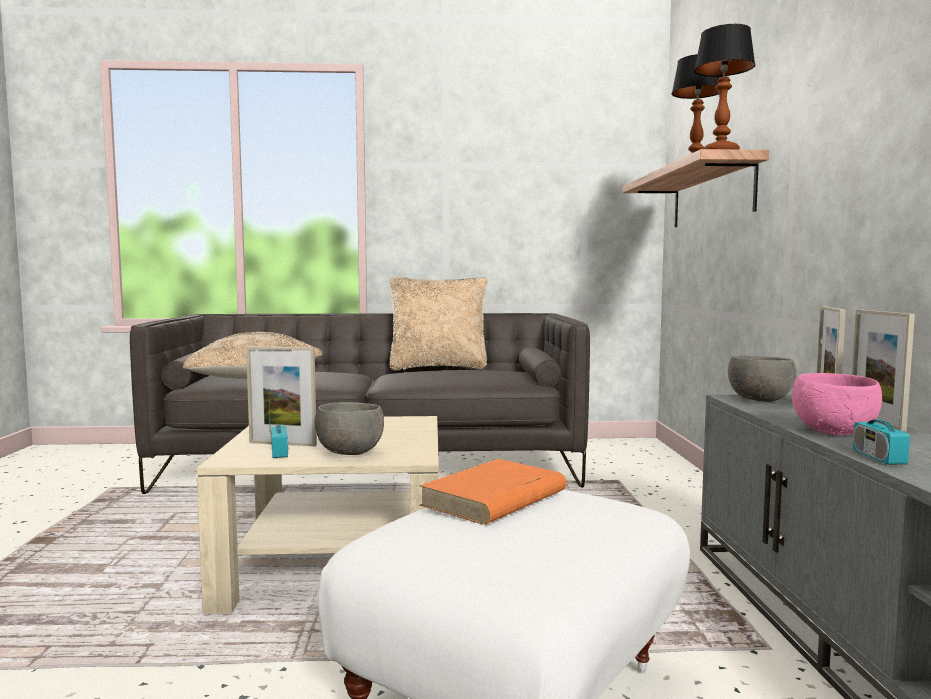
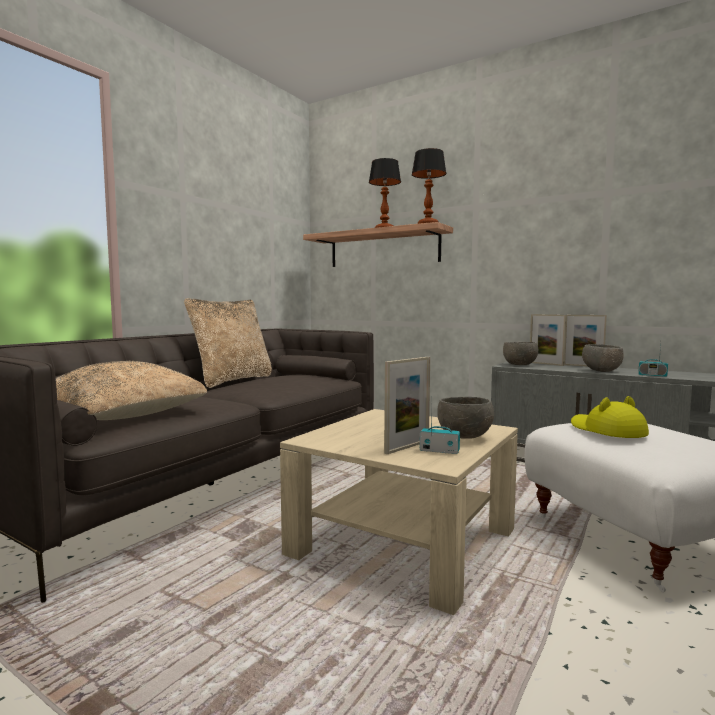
camera: 55 degrees left, 0 degrees up
(493, 499) = (606, 430): orange book -> yellow hat
(832, 432) = (601, 371): pink bowl -> grey bowl

